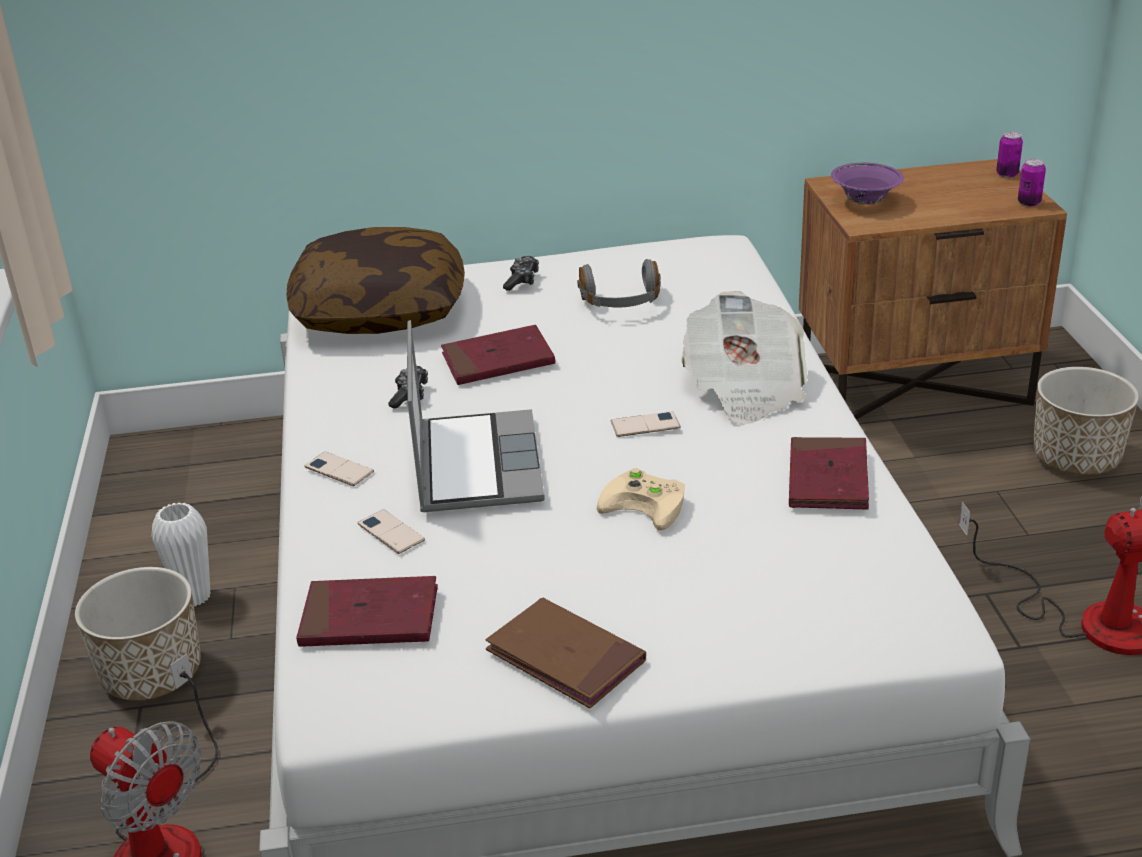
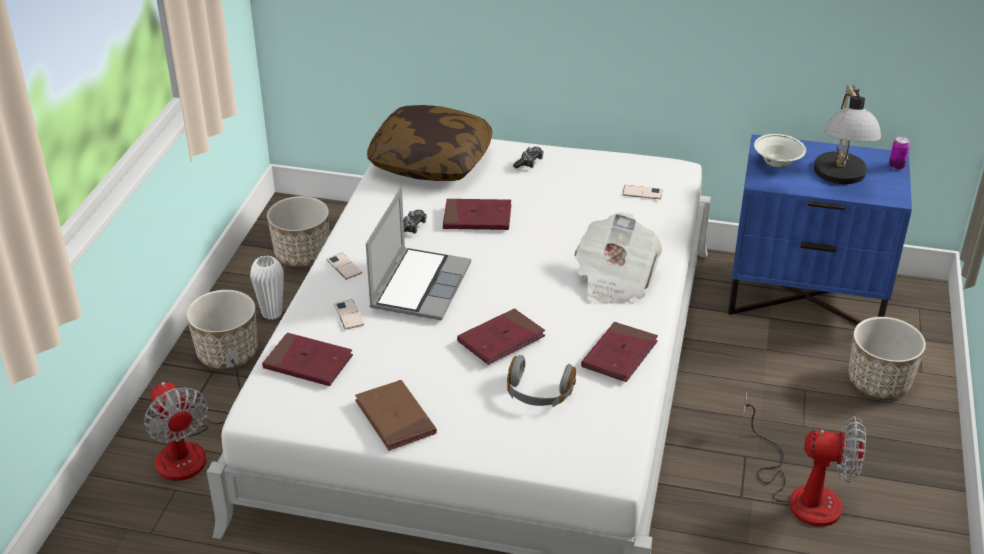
camera: 20 degrees right, 5 degrees up
(198, 505) = (302, 254): none -> planter
(621, 302) = (578, 196): grey headphones -> grey headphones (538, 393)
(645, 425) = (535, 287): phone -> phone (642, 192)
(648, 504) = (501, 340): beige game controller -> red book
(865, 202) = (777, 164): purple bowl -> white bowl
(914, 383) = (805, 296): brown nightstand -> blue nightstand
(954, 200) = (840, 178): none -> table lamp
(1029, 203) = (891, 194): can -> none

